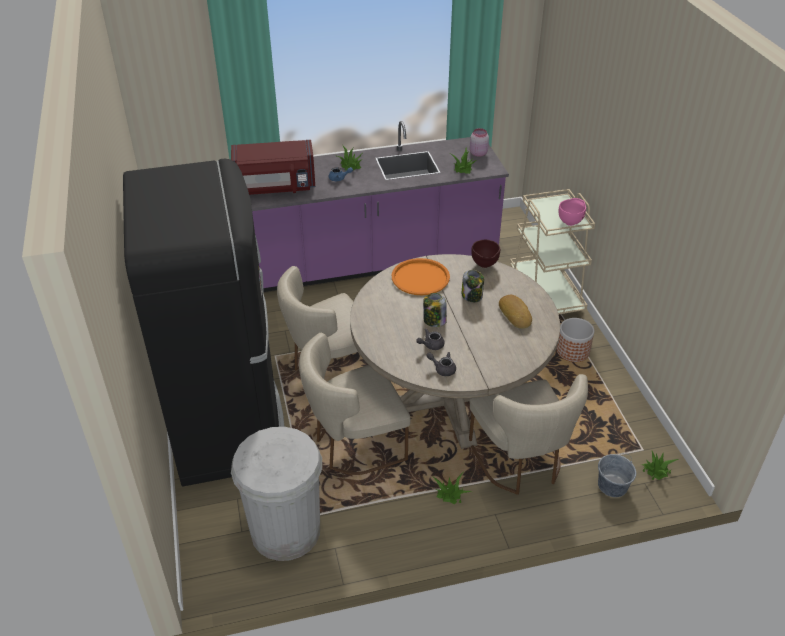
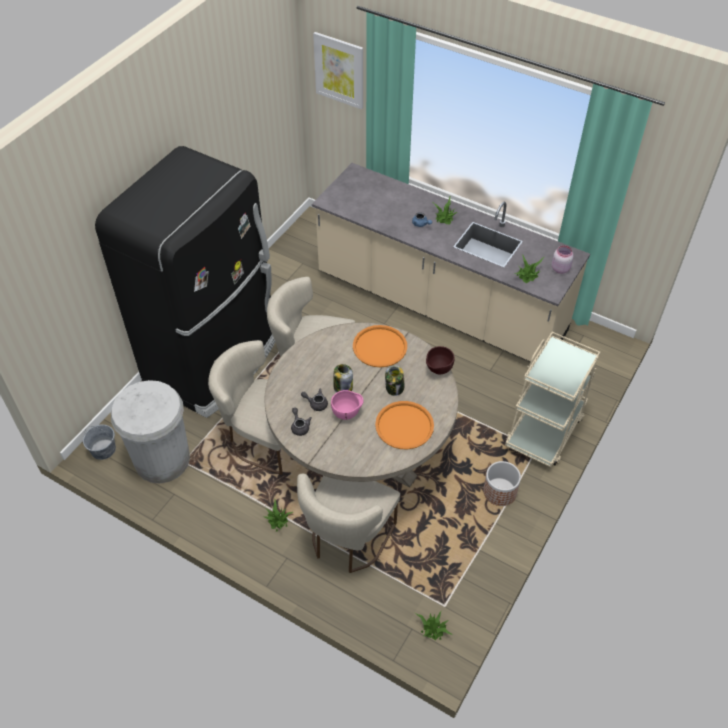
camera: 45 degrees right, 10 degrees up
(173, 75) = (339, 70): none -> picture
(275, 187) = (367, 203): red microwave -> none
(365, 263) = (440, 304): purple counter -> beige counter
(516, 314) = (404, 425): bread -> orange tray
(570, 222) = (560, 382): pink bowl -> pink bowl (347, 414)
(612, 486) = (386, 610): grey bucket -> grey bucket (103, 449)

